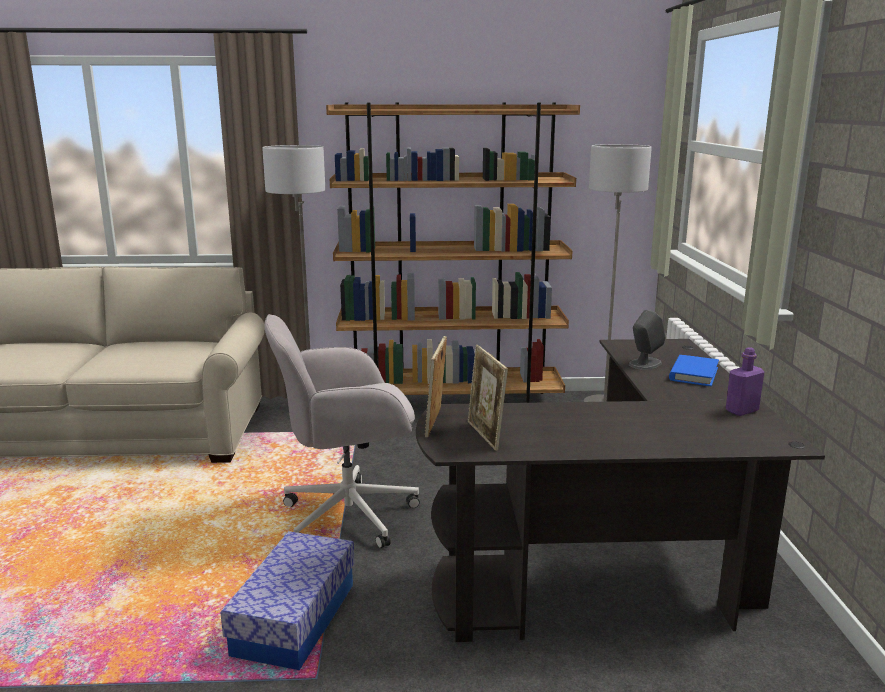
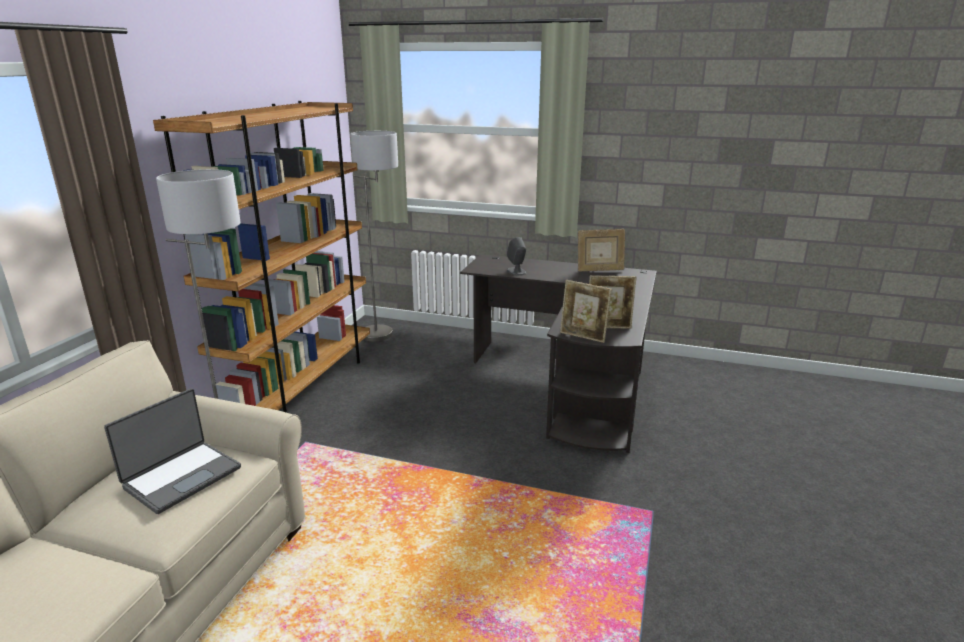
camera: 70 degrees left, 5 degrees up
(156, 355) = (181, 477): none -> laptop
(295, 619) = (587, 513): storage box -> none
(347, 516) = (458, 470): grey office chair -> none
(693, 374) = (541, 266): blue book -> none
(741, 411) = (599, 270): purple bottle -> picture frame

